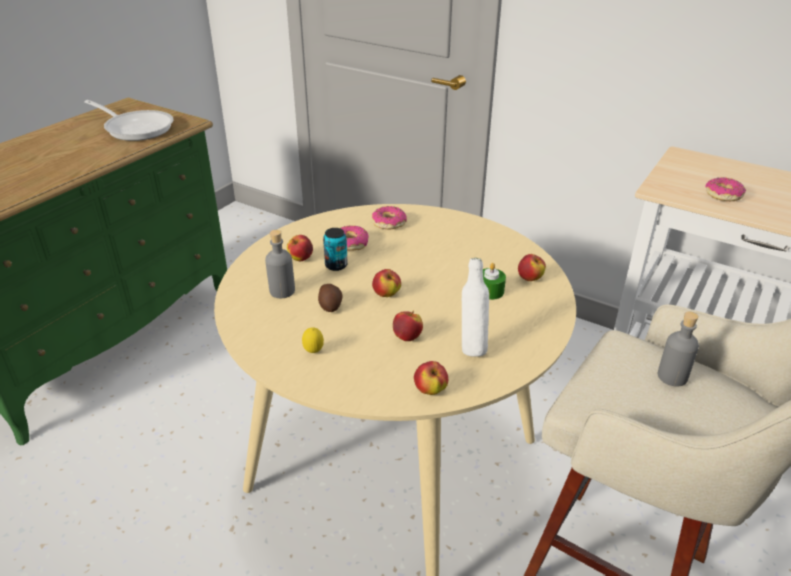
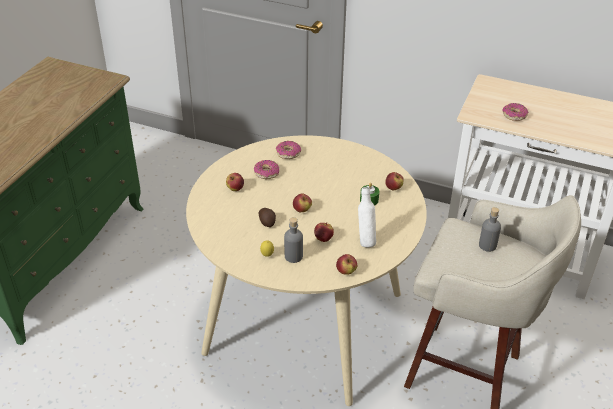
camera: 10 degrees left, 5 degrees up
(136, 128) = (72, 89): frying pan -> none
(282, 291) = (231, 215): grey bottle -> grey bottle (293, 256)
(336, 265) = (261, 191): can -> none

